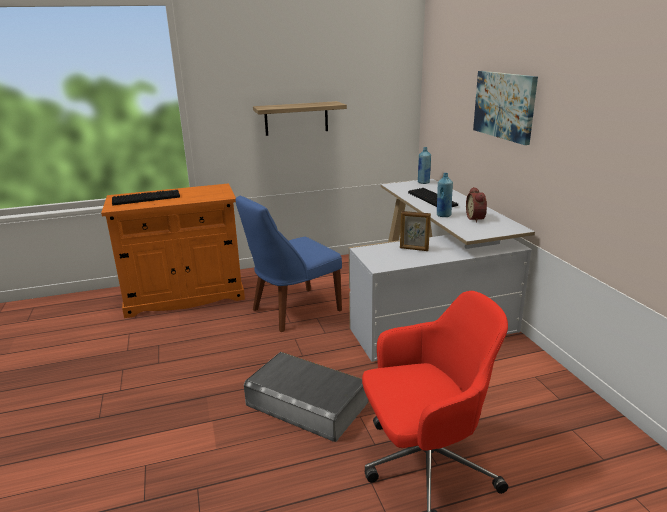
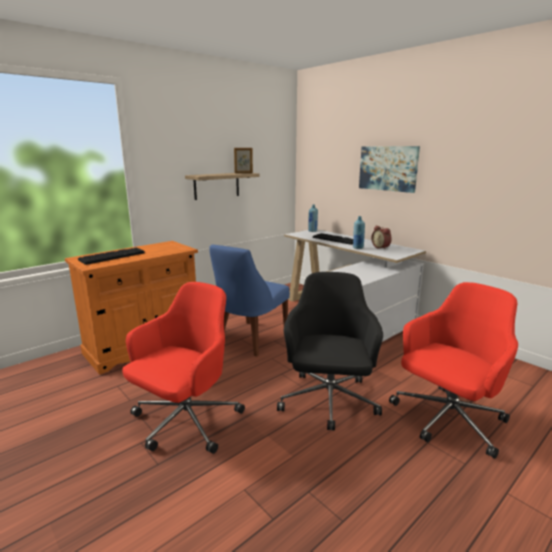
camera: 25 degrees left, 5 degrees down
(153, 385) = (185, 422): none -> red office chair
(307, 403) = (328, 402): grey storage box -> black office chair
(414, 249) = (355, 272): picture frame -> picture frame (243, 173)

